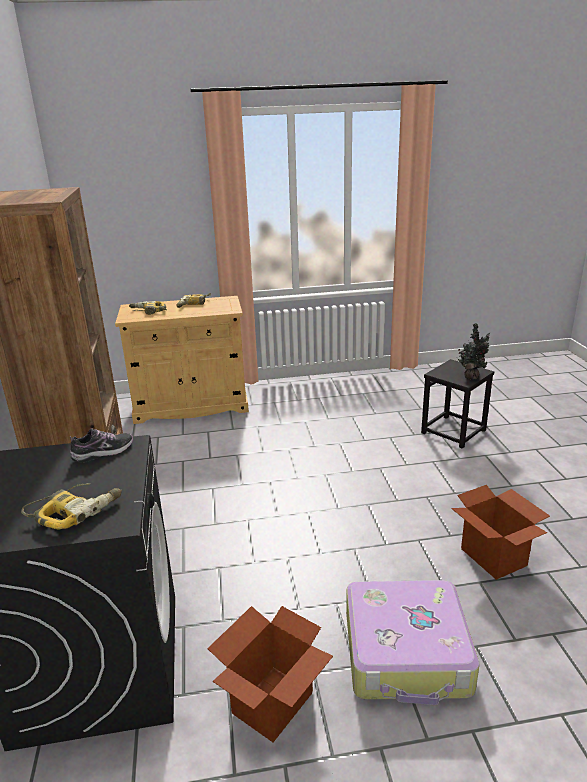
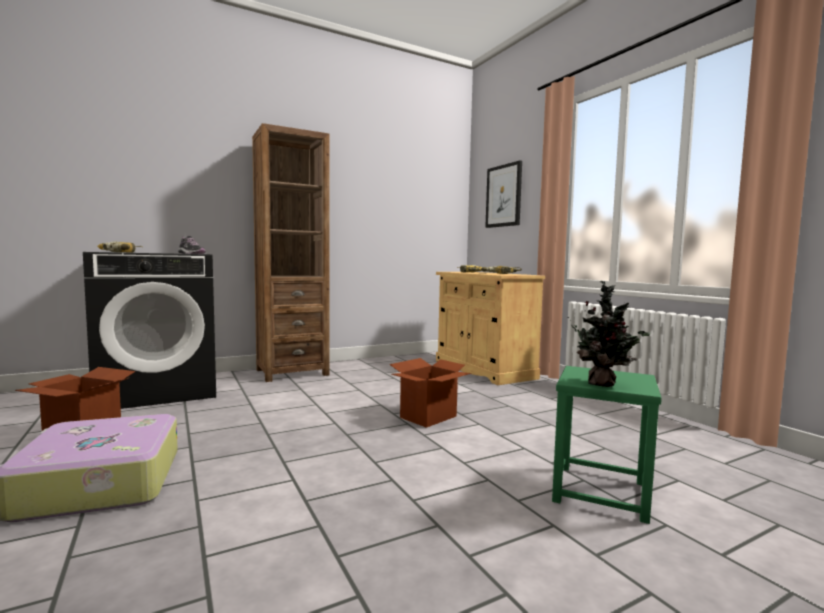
camera: 70 degrees right, 20 degrees down
(134, 206) = (504, 196): none -> picture
(454, 432) = (600, 492): black stool -> green stool
(494, 557) = (254, 537): cardboard box -> cardboard box (428, 417)

